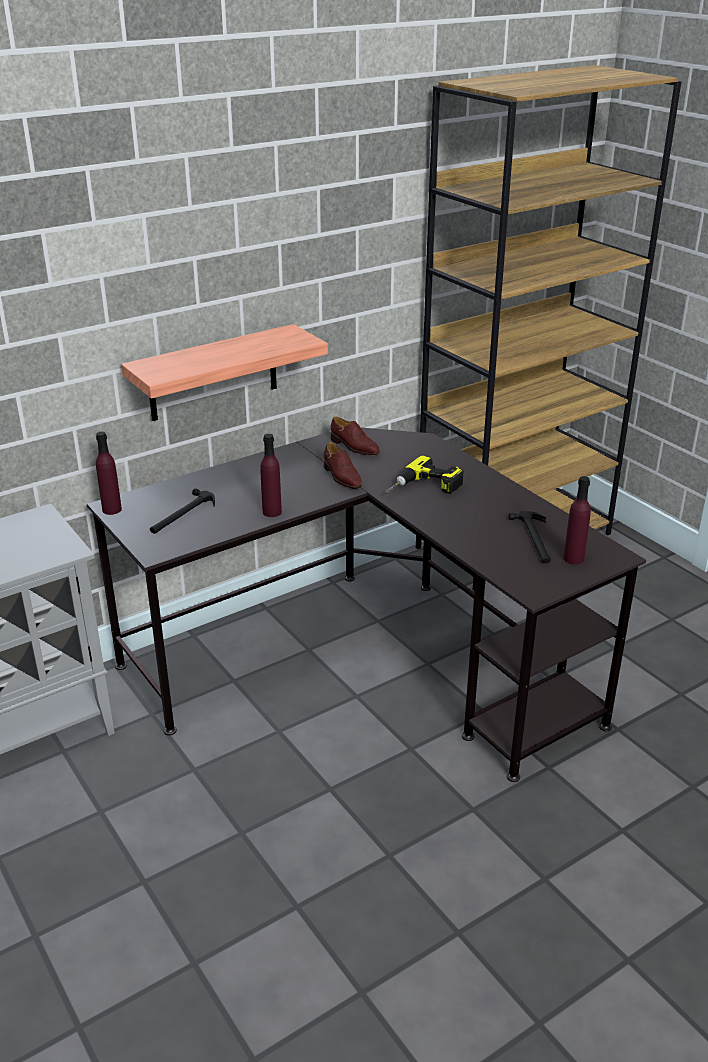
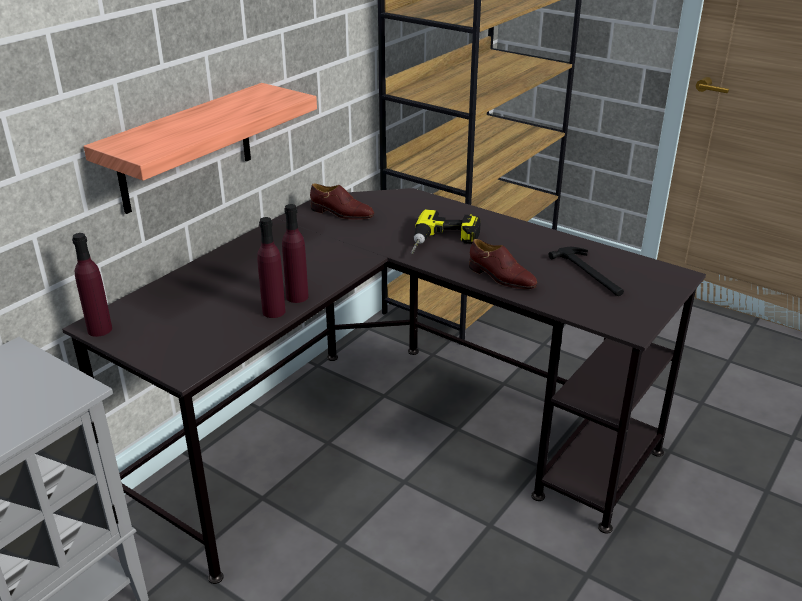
camera: 20 degrees left, 0 degrees up
(182, 515) = (193, 319): hammer -> none
(341, 477) = (349, 246): brown shoe -> brown shoe (501, 277)
(573, 558) = (641, 286): purple bottle -> purple bottle (274, 311)

